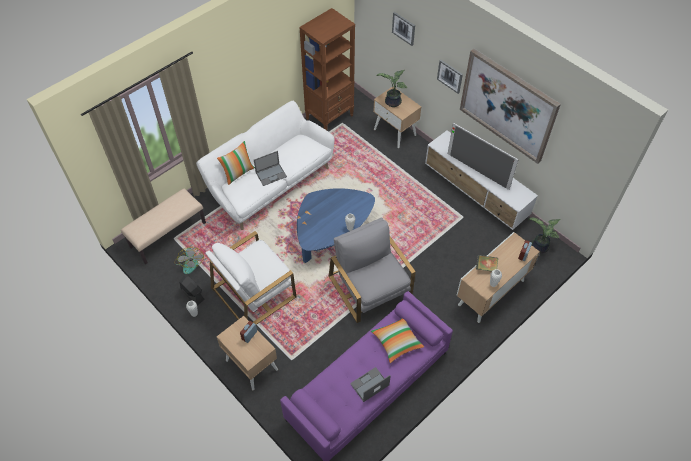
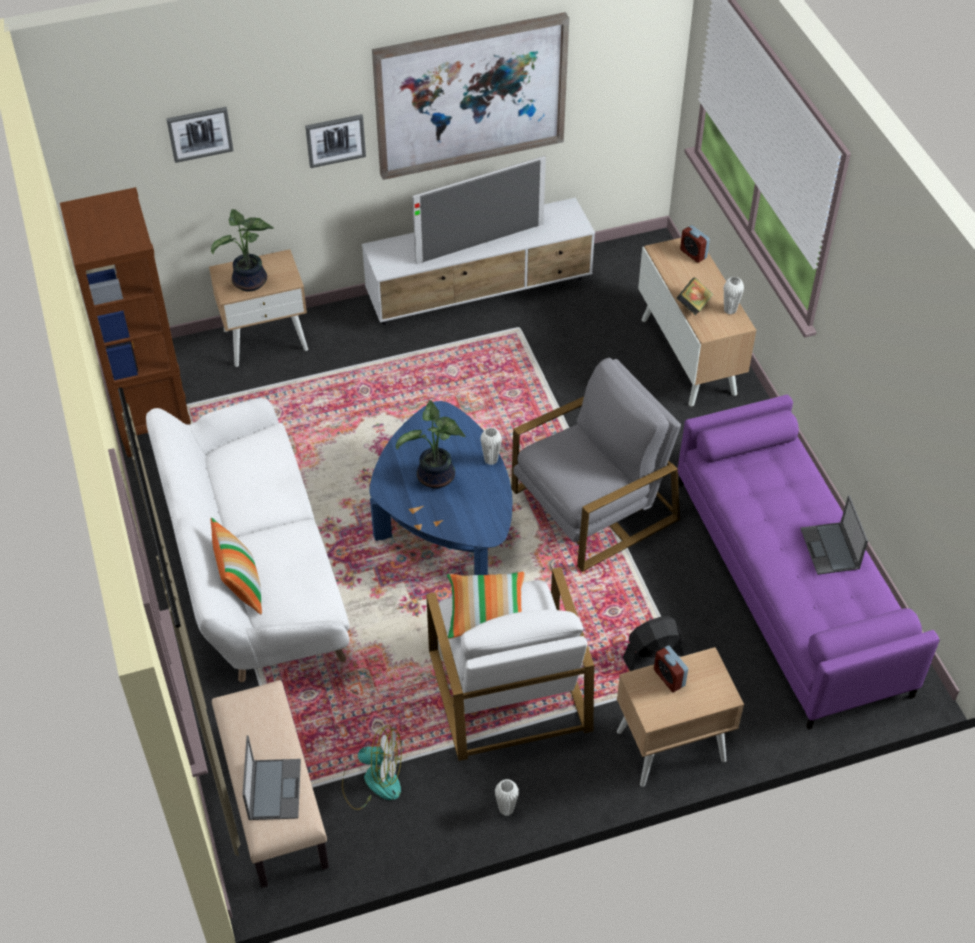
camera: 65 degrees left, 5 degrees down
(192, 294) = (456, 798): black fan -> black fan (652, 656)
(271, 174) = (284, 533): laptop -> laptop (274, 788)
(371, 287) = (593, 506): grey armchair -> grey armchair turned 150 degrees clockwise
(396, 342) = (763, 484): pillow -> pillow (486, 613)
(538, 247) = (633, 265): potted plant -> potted plant (435, 478)

